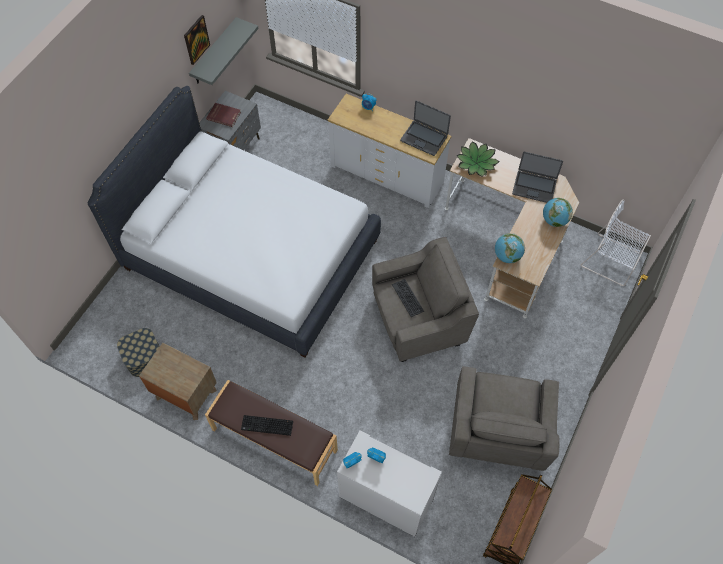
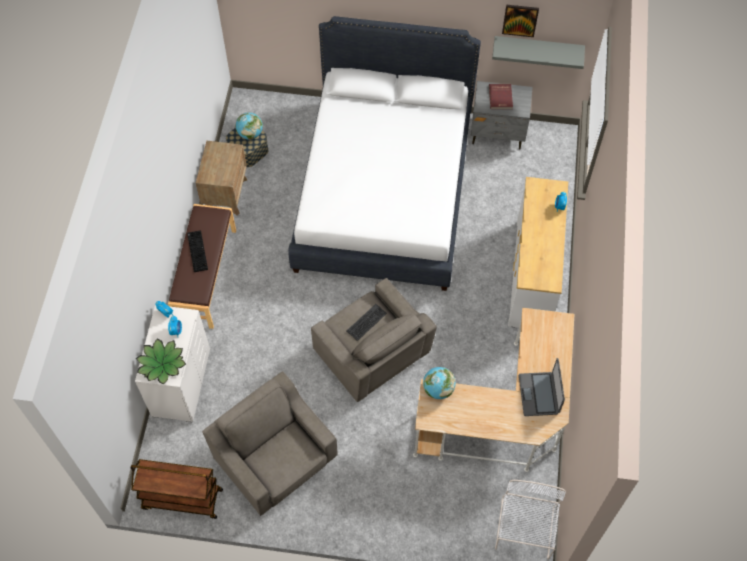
camera: 70 degrees right, 0 degrees up
(424, 138) = (545, 268): laptop -> none
(476, 163) = (543, 330): potted plant -> potted plant (162, 364)
(497, 431) = (276, 460): grey armchair -> grey armchair turned 60 degrees clockwise
(554, 220) = (503, 424): globe -> globe (250, 134)

